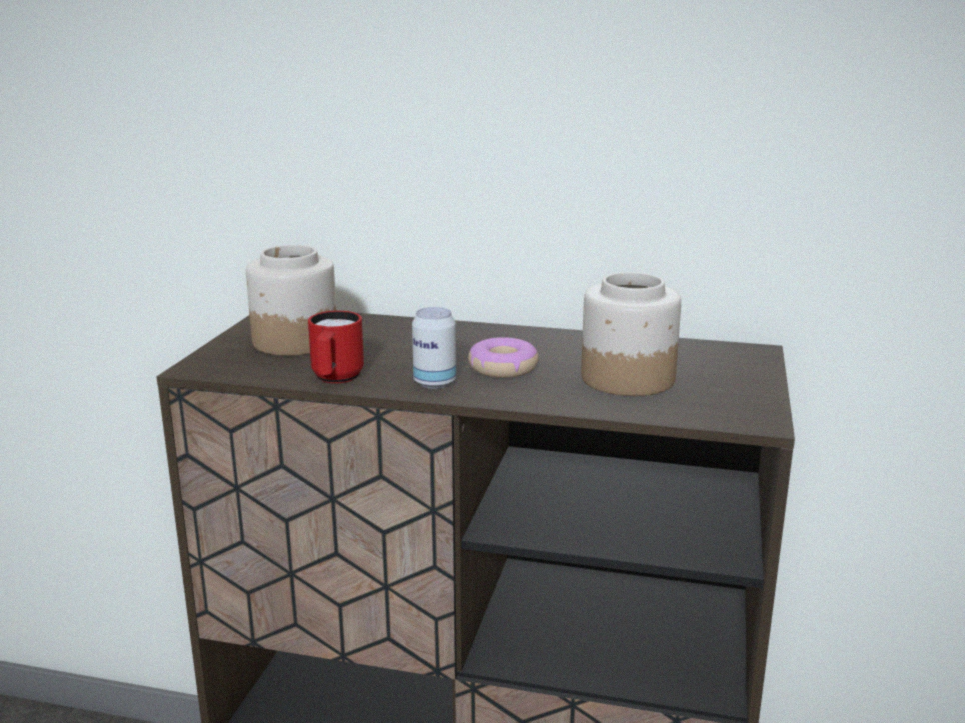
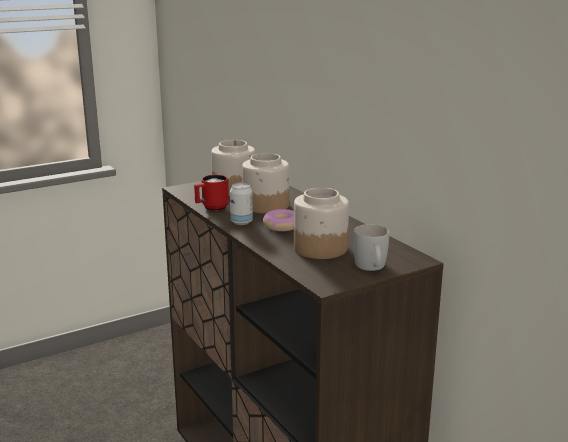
camera: 45 degrees right, 0 degrees up
(407, 349) = (266, 205): none -> jar
(740, 378) = (371, 267): none -> white mug

